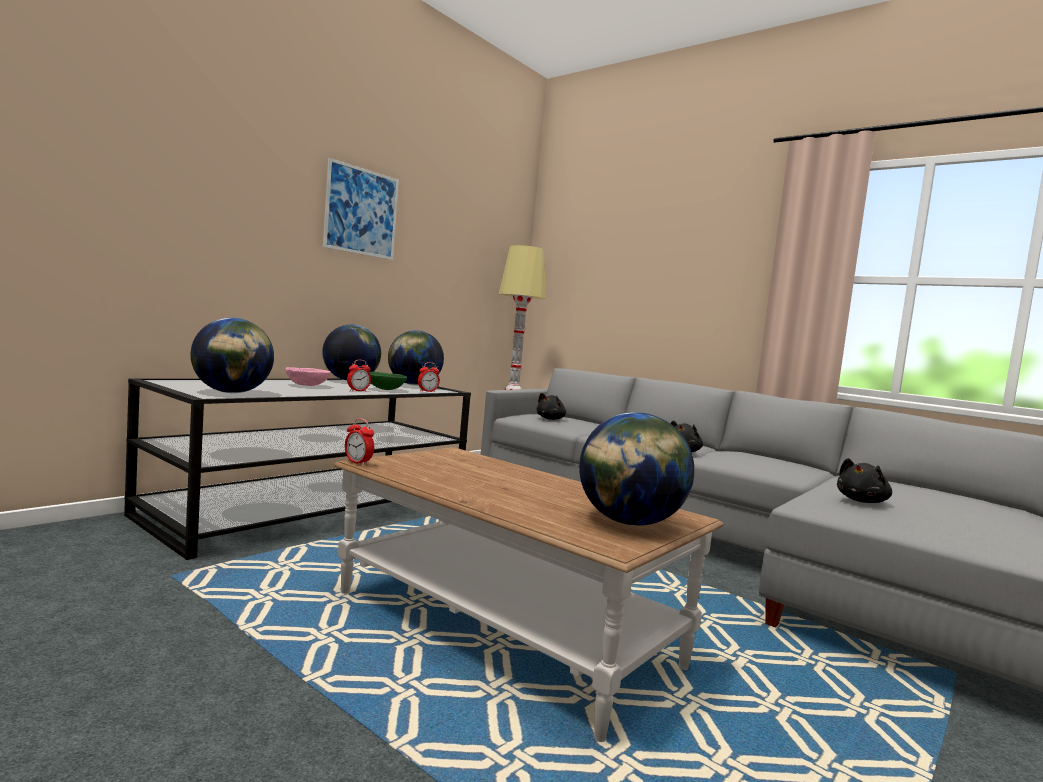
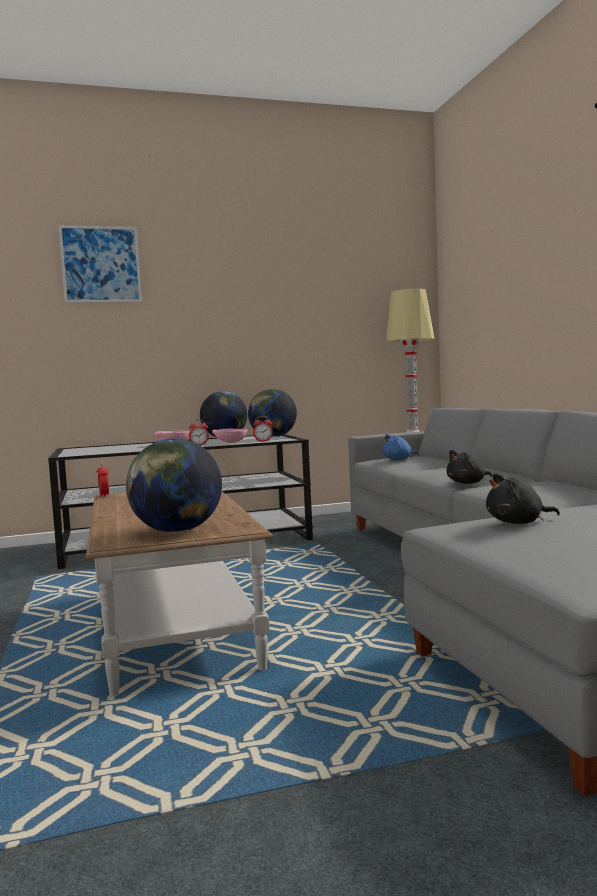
camera: 35 degrees right, 0 degrees up
(231, 393) = (92, 452): globe -> none
(361, 211) = (230, 295): picture -> picture (101, 264)
(384, 389) = (229, 442): green bowl -> pink bowl
(551, 419) = (399, 460): black plush toy -> blue plush toy

